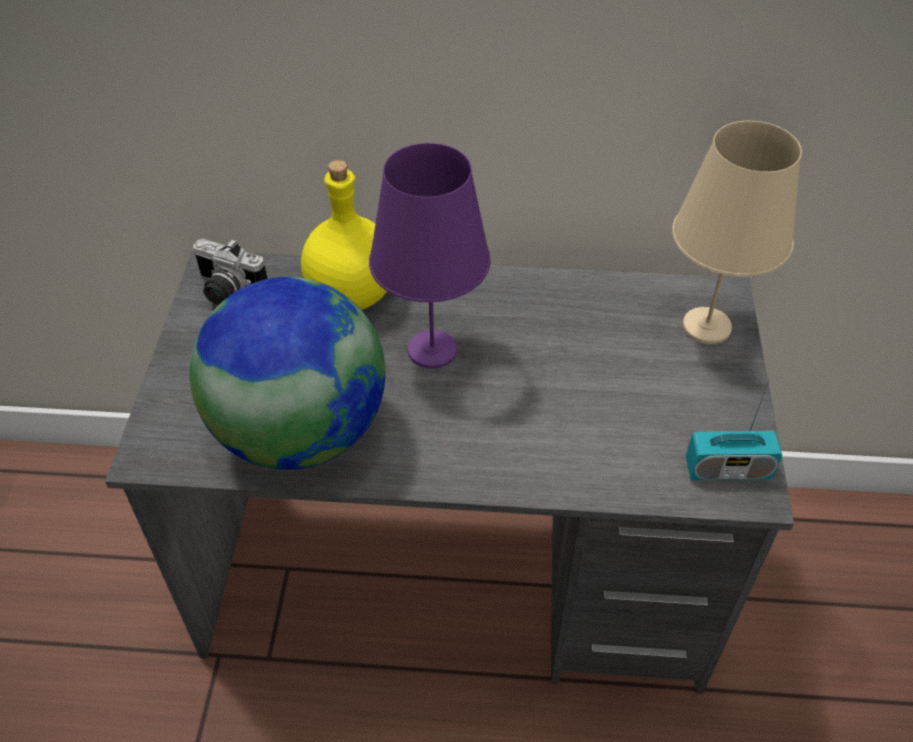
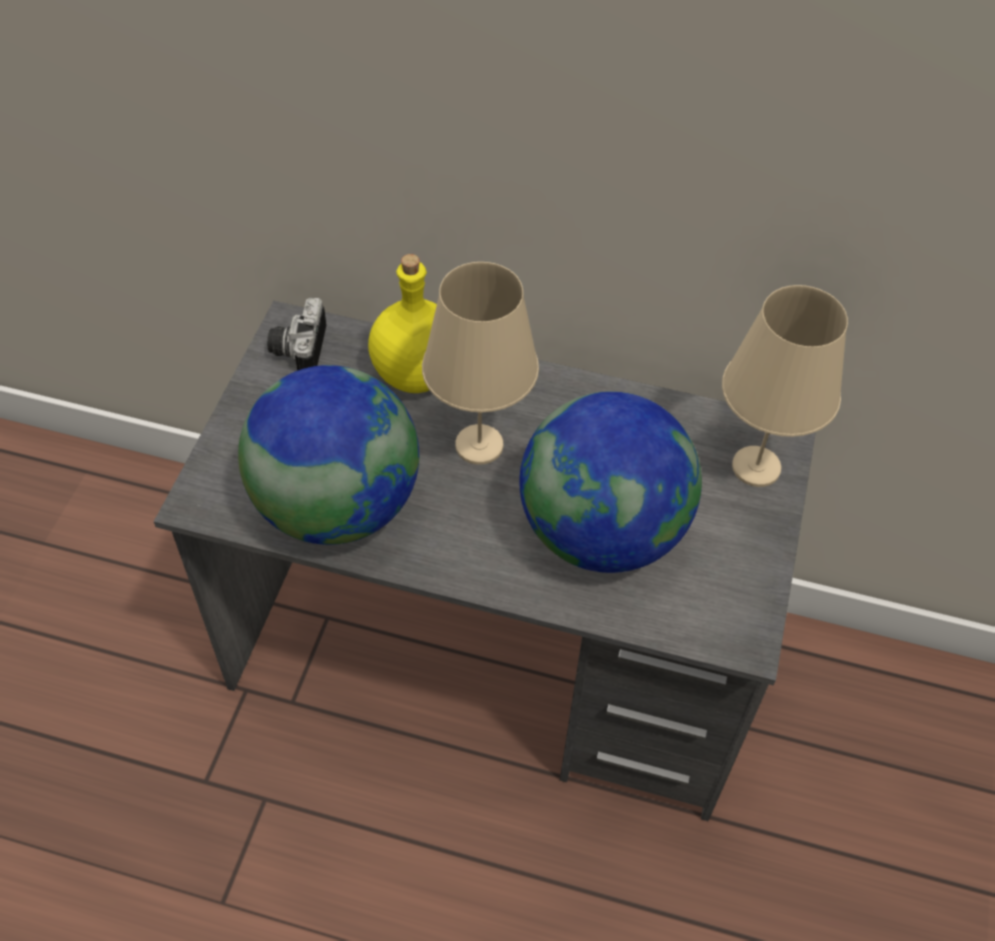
camera: 10 degrees right, 5 degrees up
(226, 291) = (297, 350): camera -> camera turned 60 degrees clockwise
(433, 350) = (480, 445): purple table lamp -> beige table lamp
(577, 411) = (601, 531): none -> globe
(727, 469) = (729, 616): radio -> none

